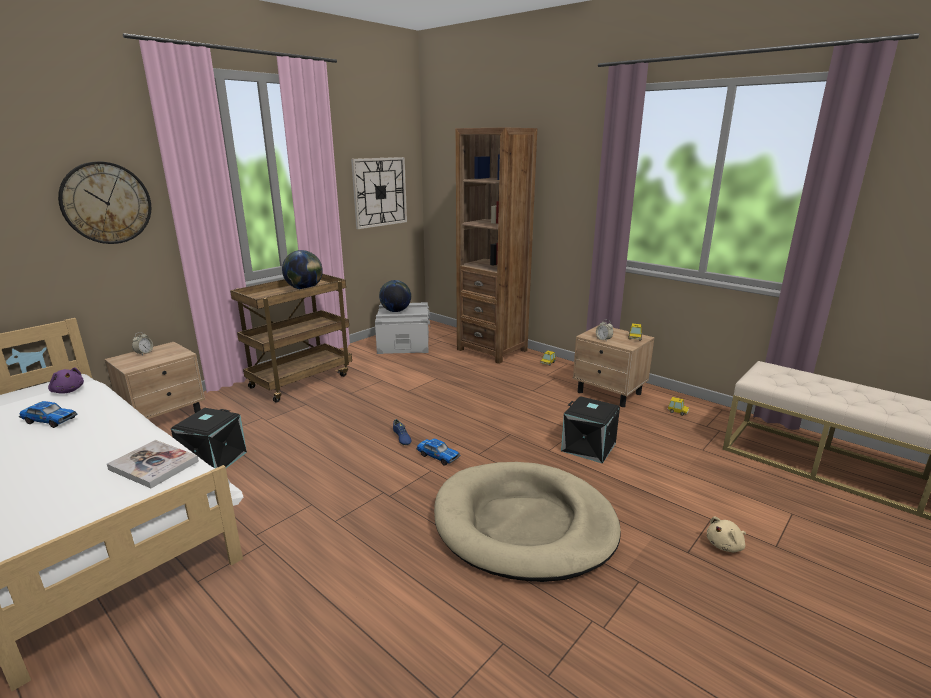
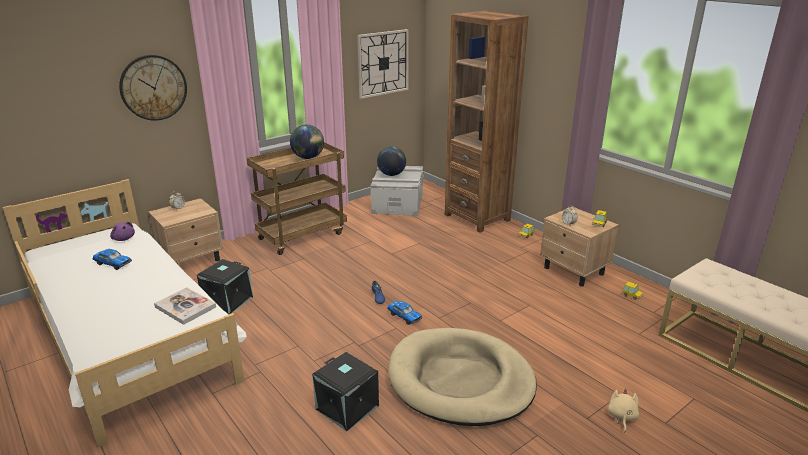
camera: 10 degrees right, 5 degrees up
(587, 447) = (535, 321): black storage box -> black storage box (346, 408)
(725, 545) = (621, 417): beige plush toy -> beige plush toy turned 120 degrees clockwise

